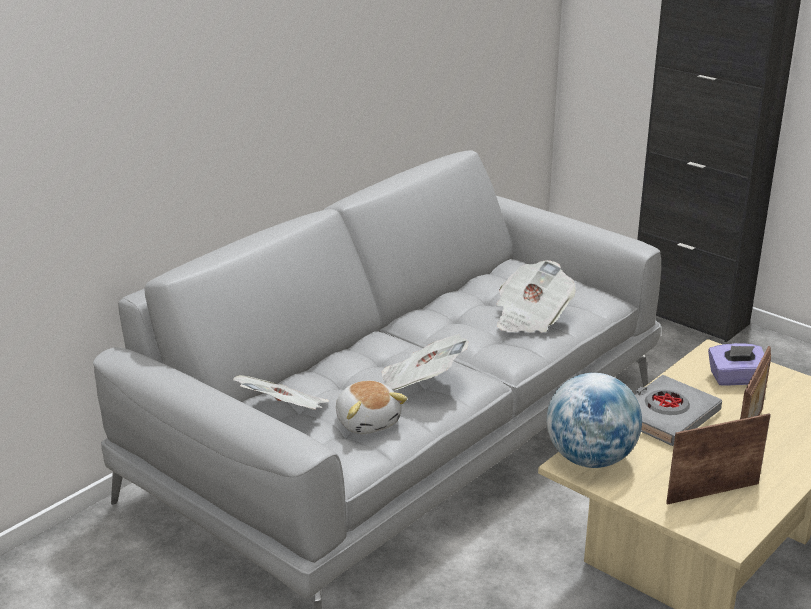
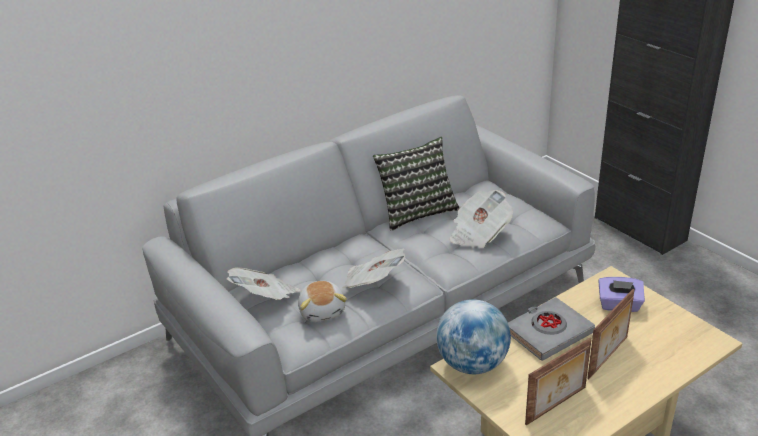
camera: 15 degrees right, 5 degrees up
(439, 299) = (416, 211): none -> pillow
(711, 492) = (557, 406): picture frame -> picture frame turned 150 degrees clockwise

